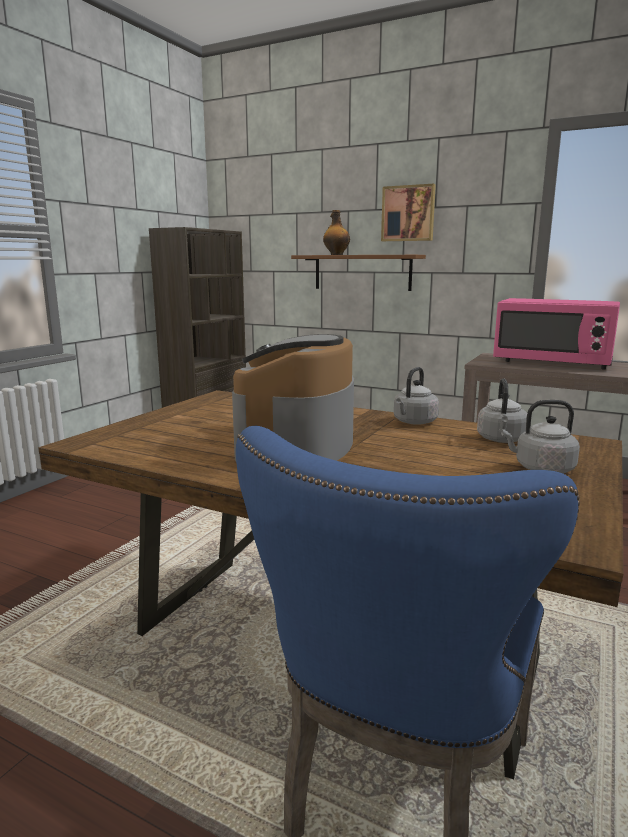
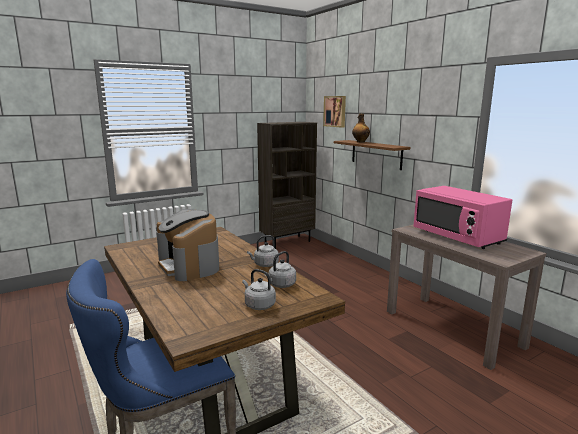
camera: 30 degrees right, 0 degrees up
(297, 444) = (189, 265): coffee machine -> coffee machine turned 75 degrees counterclockwise
(408, 213) = (402, 118): picture -> picture (335, 111)

